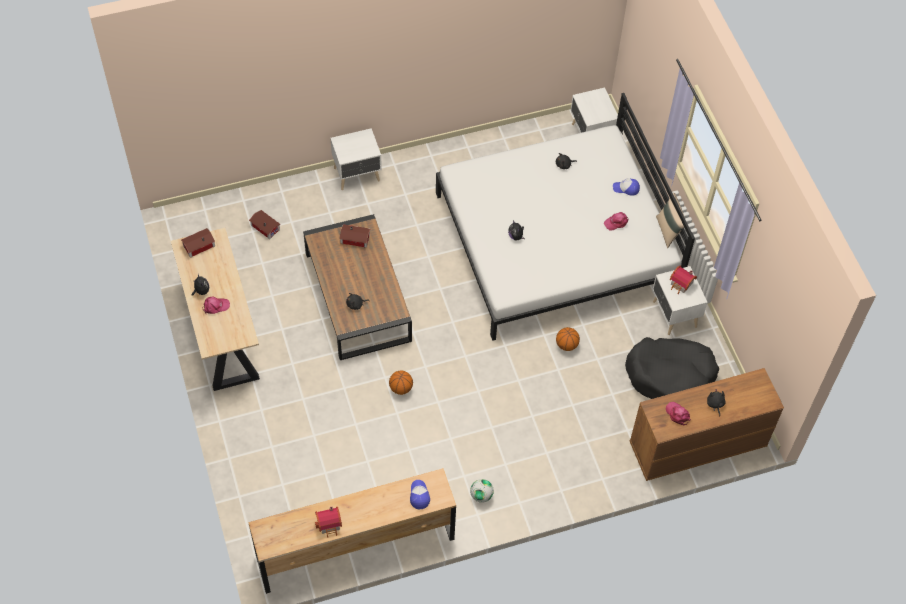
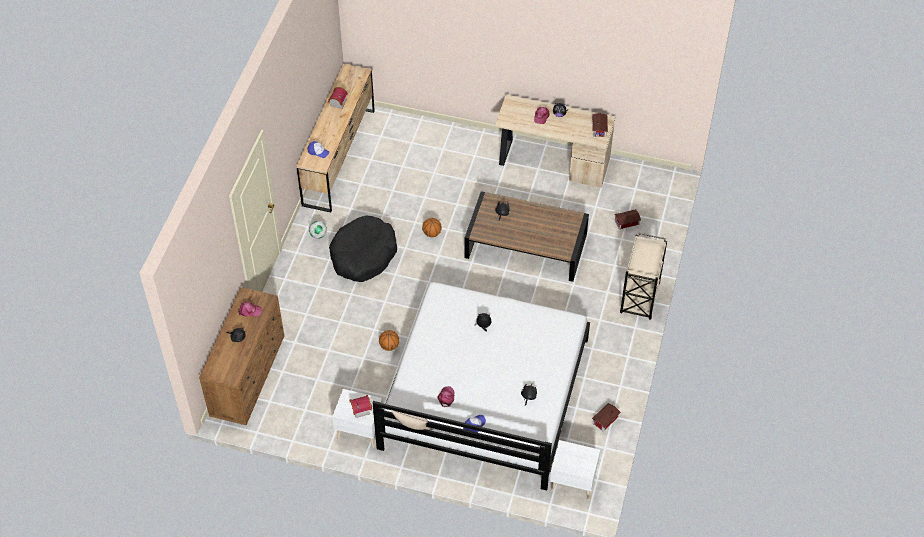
camera: 125 degrees right, 5 degrees down
(355, 240) = (558, 239): toy house -> toy house (604, 420)
(357, 175) = (639, 299): white nightstand -> beige cart
(670, 375) = (313, 395): black dog bed -> black dog bed (363, 255)

